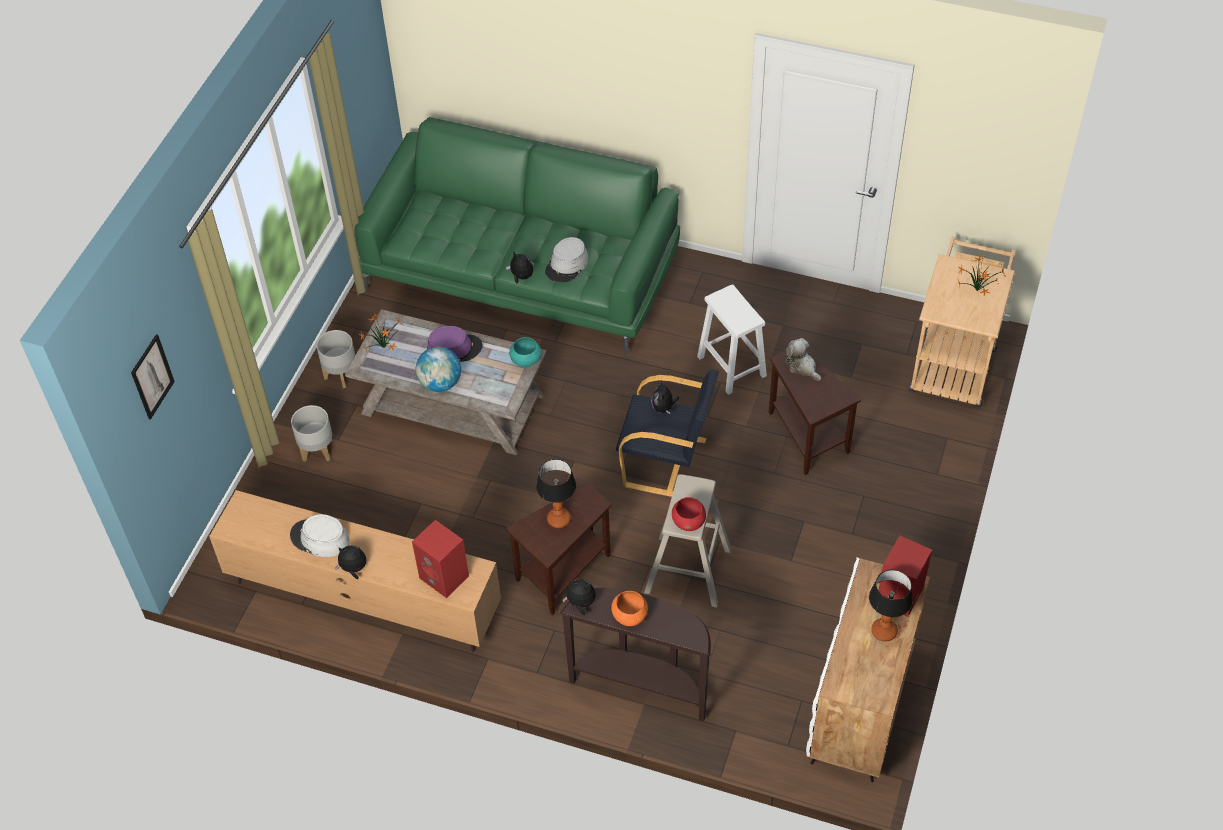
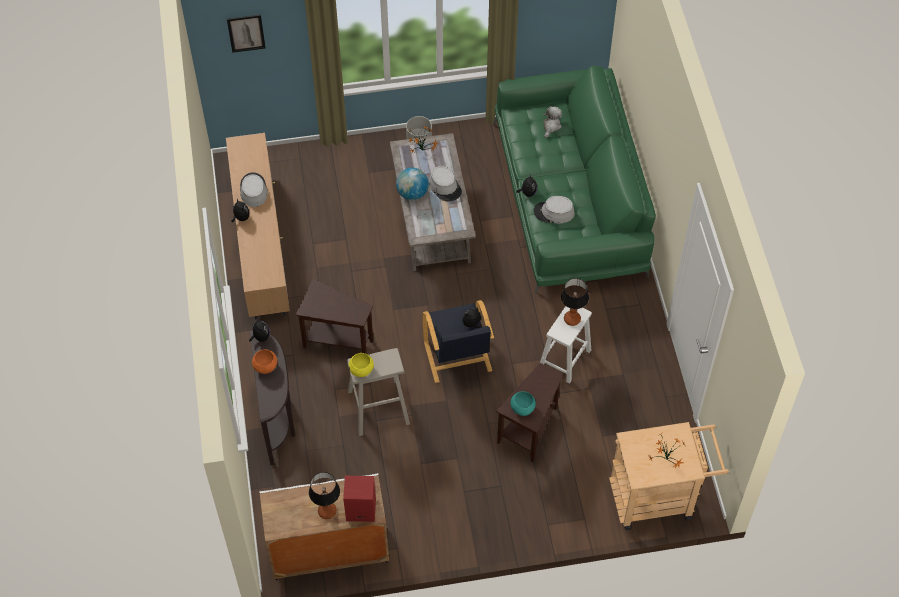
camera: 60 degrees right, 5 degrees up
(317, 450) = (354, 166): grey planter -> none
(445, 577) = (260, 265): red speaker -> none
(454, 348) = (445, 187): purple hat -> grey hat
(526, 360) = (459, 229): turquoise bowl -> turquoise bowl (522, 408)
(559, 519) = (335, 303): table lamp -> table lamp (572, 319)
(689, 522) = (361, 370): red bowl -> yellow bowl
(802, 366) = (544, 385): plush toy -> plush toy (551, 126)

